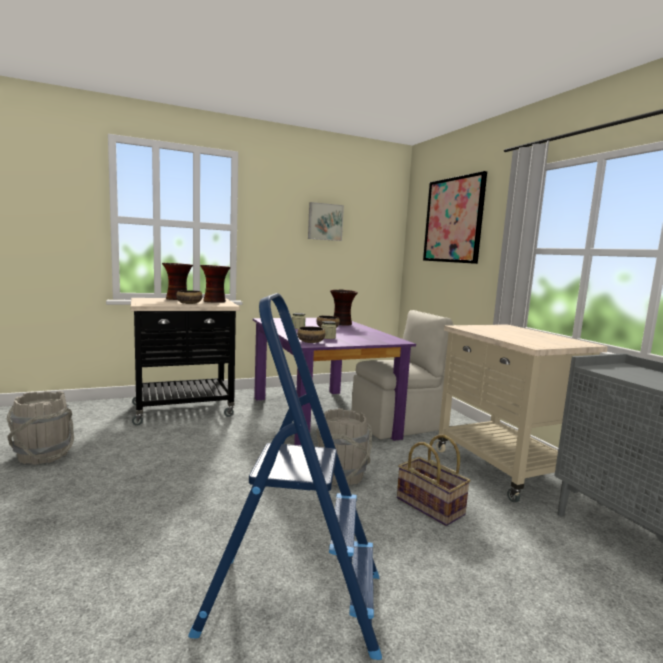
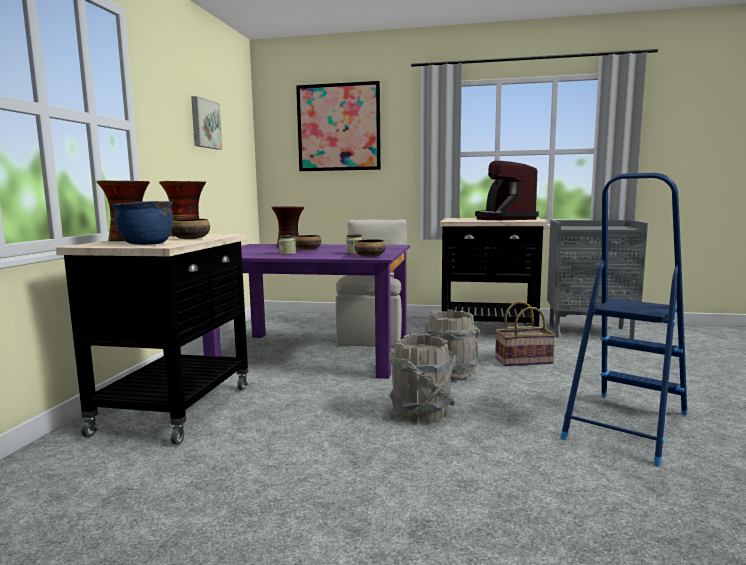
camera: 55 degrees left, 0 degrees up
(43, 455) = (189, 526): grey bucket -> grey bucket (421, 413)
(151, 302) = (145, 244): none -> blue cooking pot
(502, 469) = (488, 331): beige cart -> black cart
(533, 337) = (504, 219): none -> coffee machine

